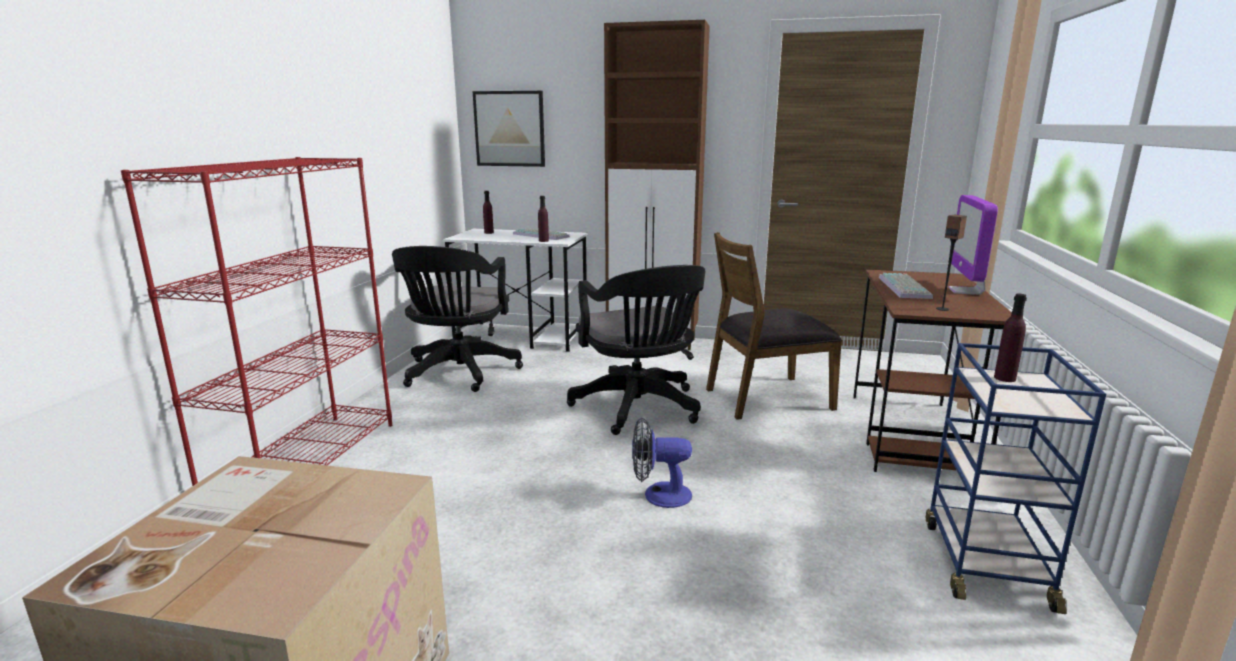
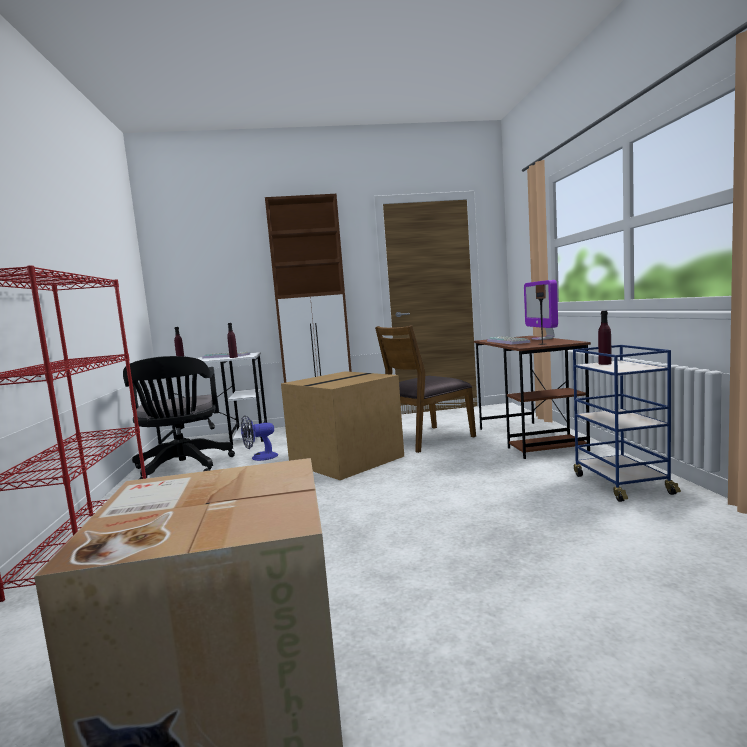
camera: 20 degrees left, 10 degrees down
(509, 129) = (189, 279): picture -> none
(639, 409) = (346, 460): black office chair -> cardboard box
(659, 495) = (401, 499): fan -> fan (259, 457)

